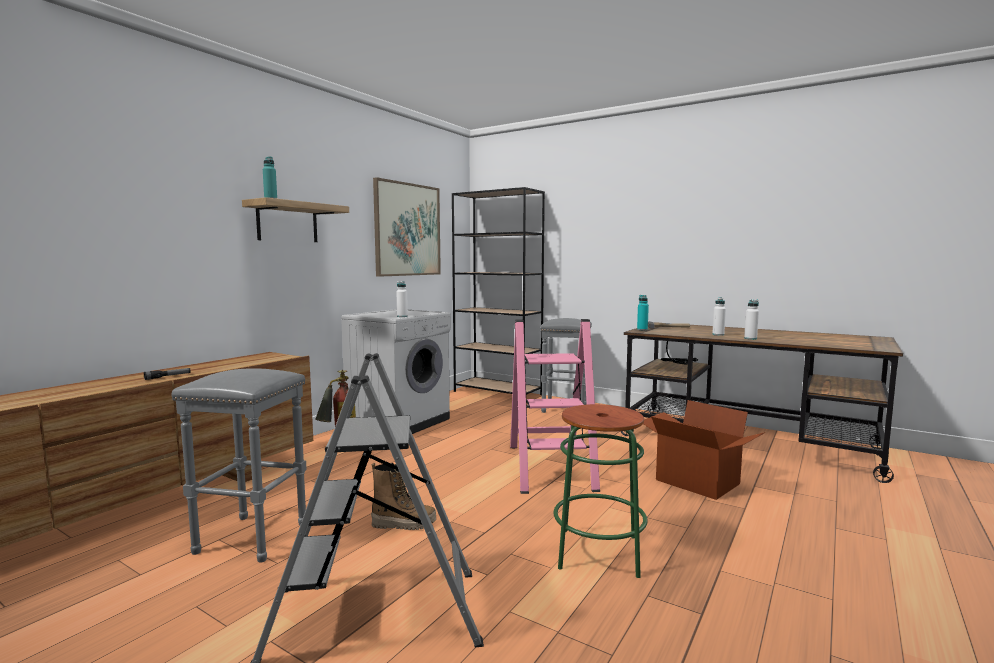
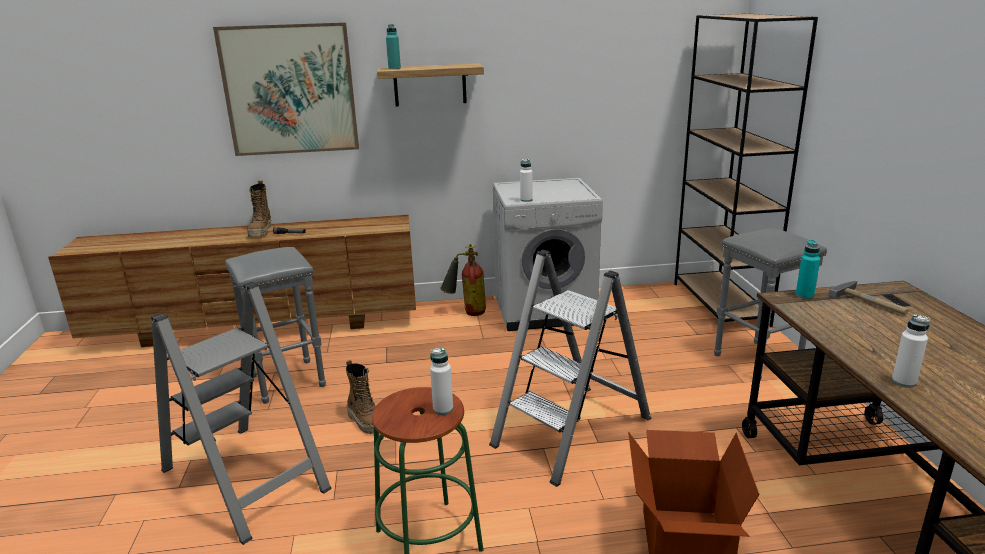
camera: 50 degrees right, 15 degrees up
(120, 382) = (261, 232): none -> boot
(407, 229) = (609, 75): picture -> picture (290, 90)
(550, 466) = (574, 430): pink step ladder -> grey step ladder
(718, 334) = (885, 350): white bottle -> white bottle (443, 409)

